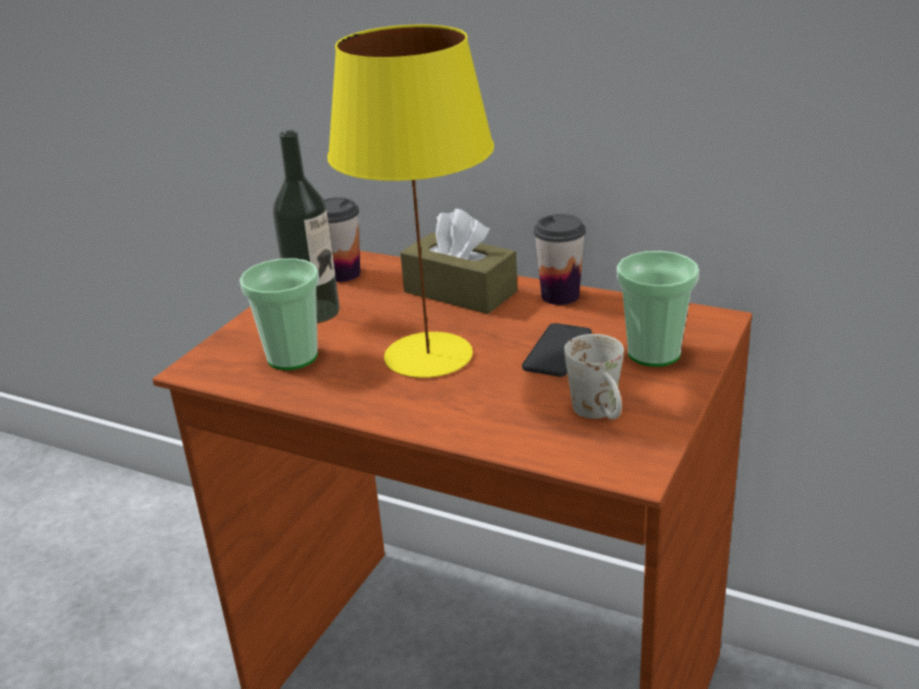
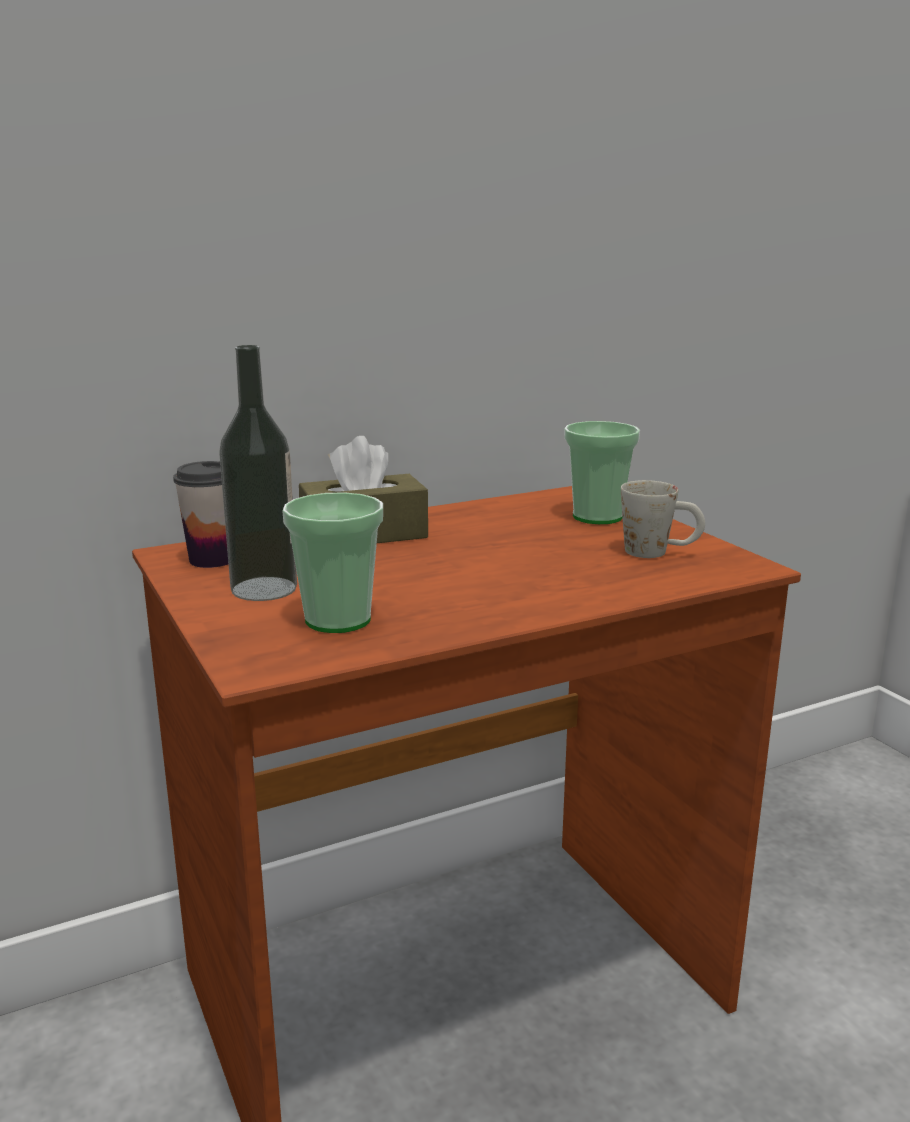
camera: 55 degrees left, 10 degrees down
(428, 354) = (453, 572): yellow table lamp -> none
(557, 351) = (537, 537): phone -> none
(560, 296) = (449, 512): cup -> none

